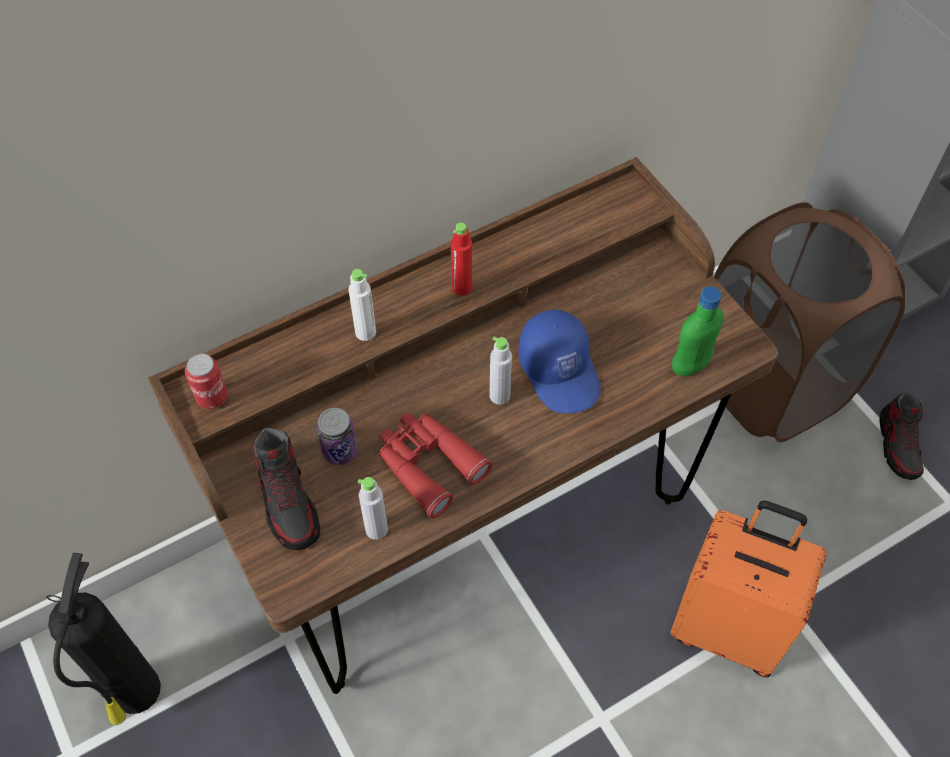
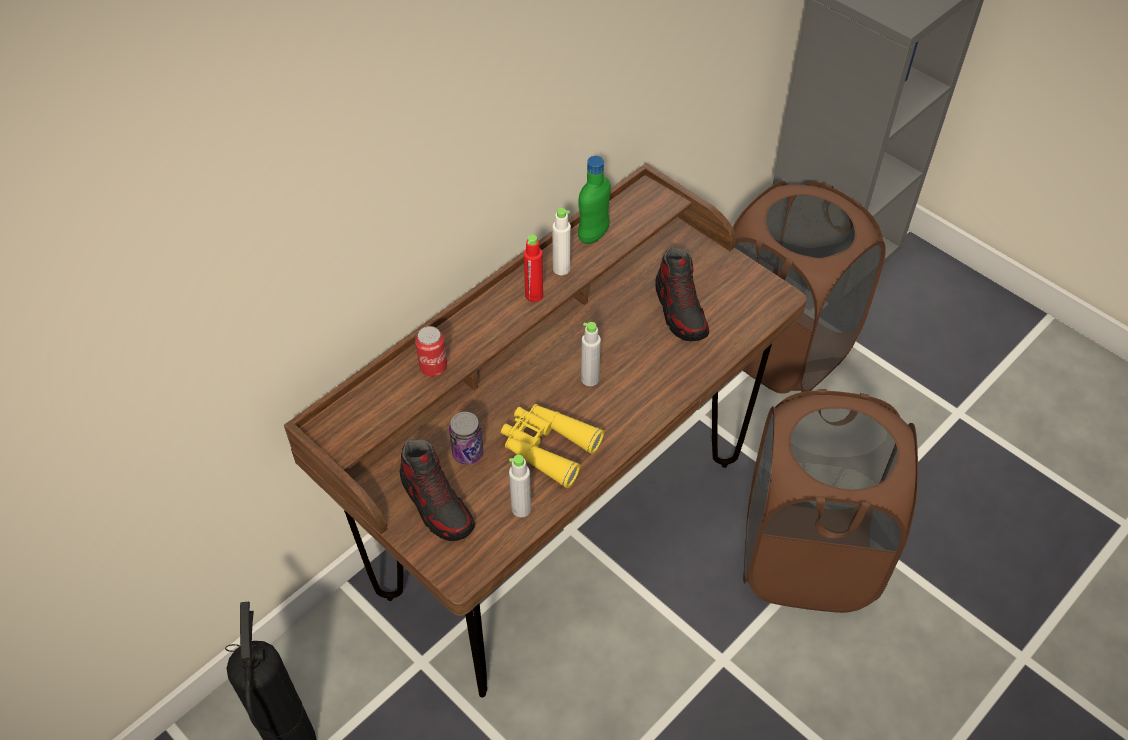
camera: 15 degrees left, 5 degrees down
(212, 397) = (346, 429): can -> can (433, 367)
(365, 332) = (463, 348): white bottle -> white bottle (561, 269)
(428, 464) = (547, 447): red binoculars -> yellow binoculars
(561, 371) = (634, 348): blue cap -> none
(690, 365) = (739, 321): green bottle -> green bottle (593, 235)
(728, 627) = (807, 557): orange suitcase -> brown laundry basket
(898, 445) = (902, 376): shoe -> shoe (680, 310)

